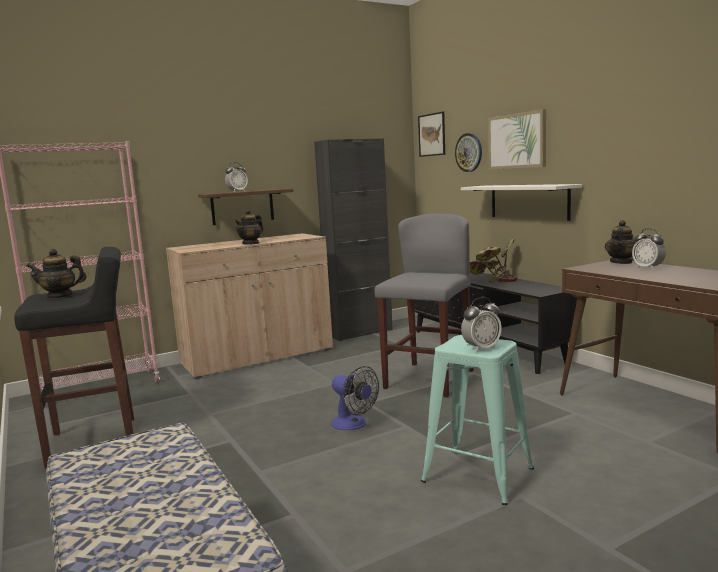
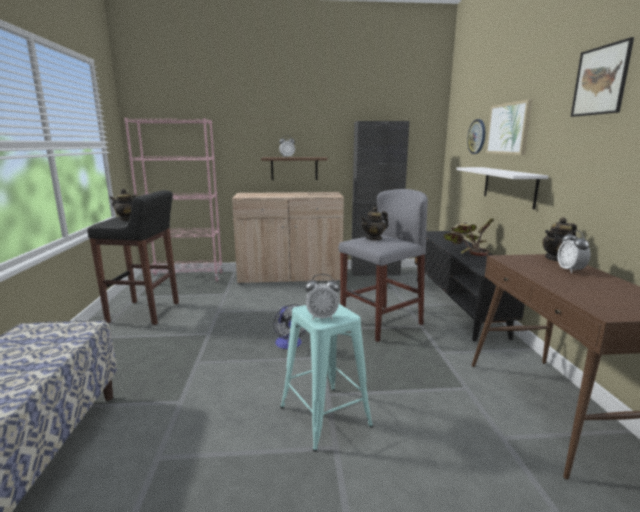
camera: 25 degrees right, 5 degrees up
(251, 243) = (286, 196): teapot -> teapot (374, 238)
(432, 134) = (457, 119): picture -> picture (600, 80)

